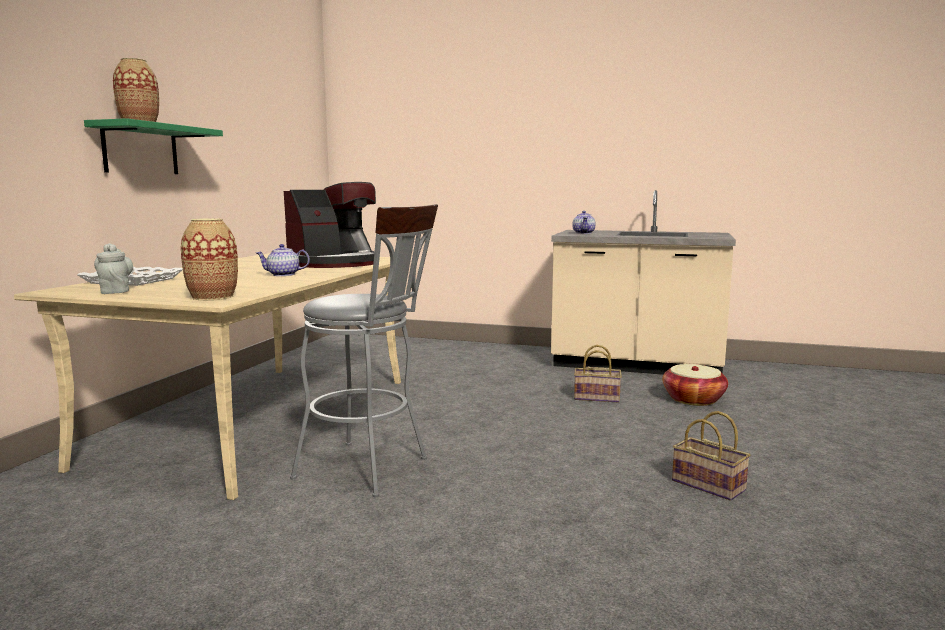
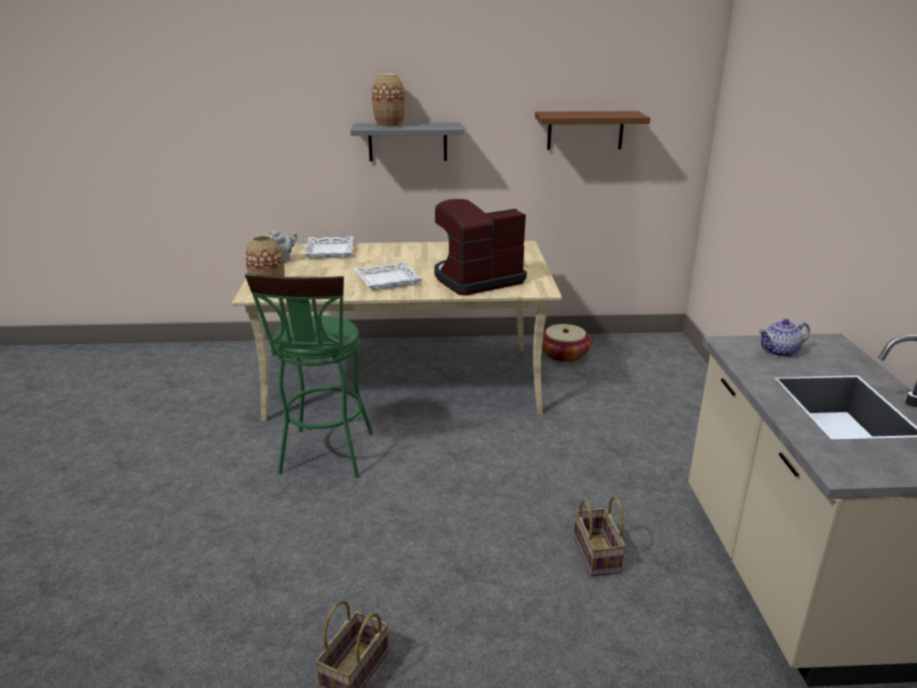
camera: 70 degrees right, 15 degrees up
(140, 149) = (407, 142): green shelf -> grey shelf
(268, 148) = (585, 130): none -> brown shelf
(283, 275) = (388, 280): teapot -> white tray
(334, 263) = (476, 279): coffee machine -> coffee machine turned 120 degrees clockwise
(371, 469) = (325, 457): grey stool -> green stool
(693, 399) = (659, 651): basket -> basket (564, 355)

